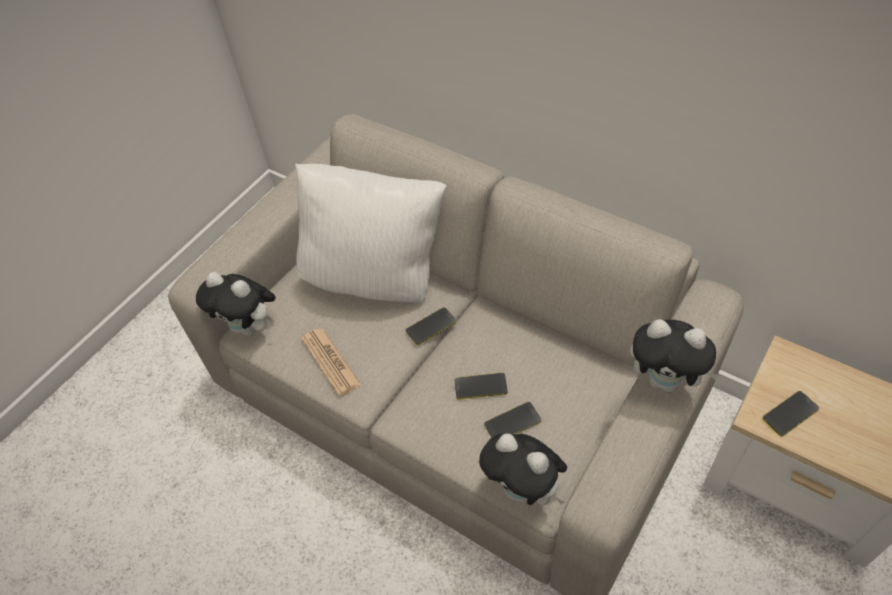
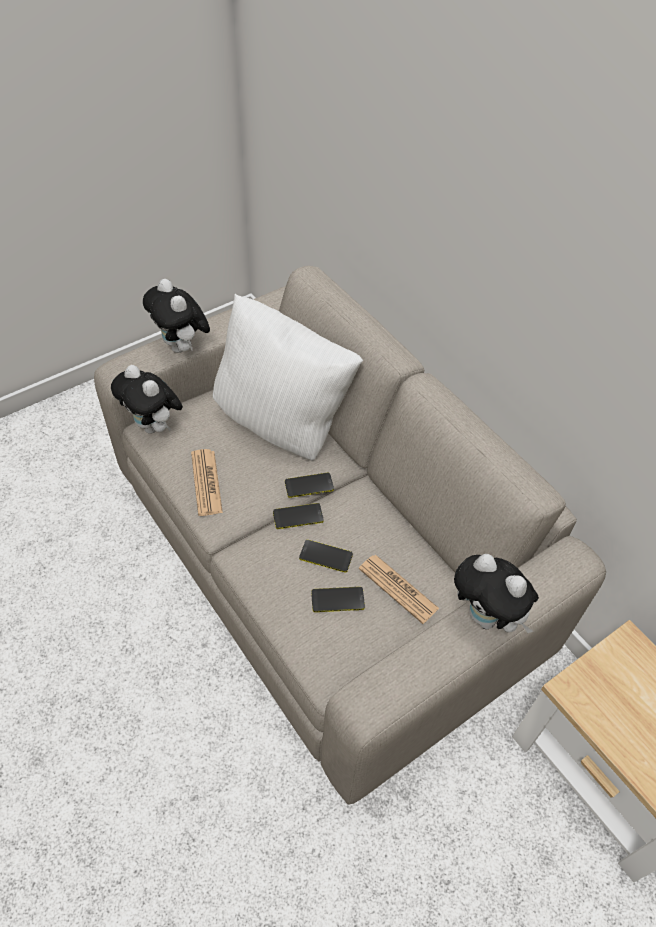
camera: 15 degrees right, 0 degrees up
(524, 490) = (317, 663): plush toy -> plush toy (182, 347)
(562, 389) = (398, 588): none -> newspaper
(790, 414) = (604, 699): phone -> phone (298, 516)

